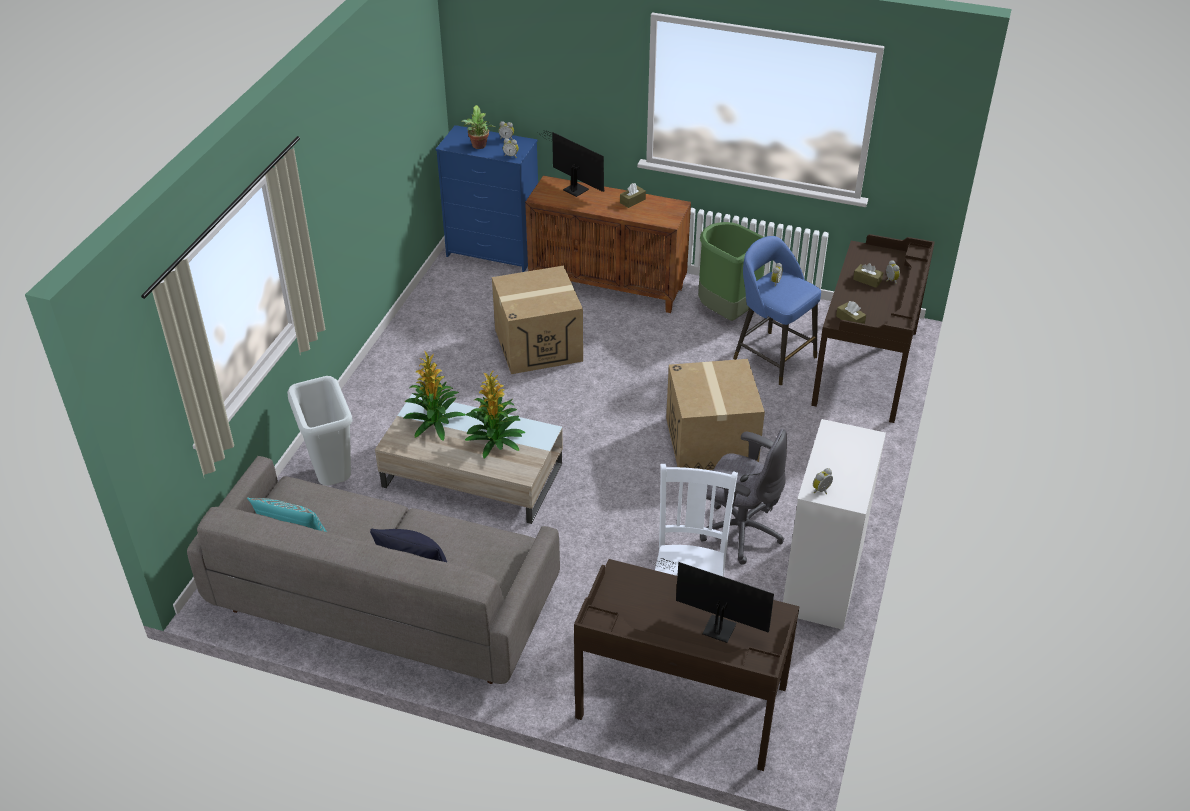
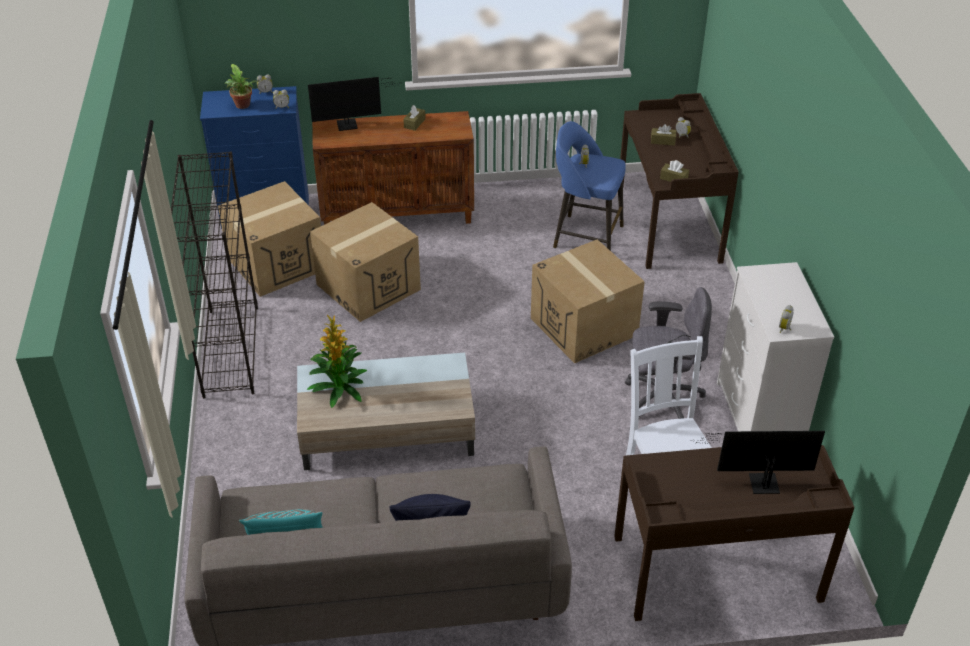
camera: 25 degrees left, 0 degrees up
(331, 478) = (247, 479): grey trash can -> none
(387, 365) = (230, 350): none -> black bookcase
(473, 301) = (276, 263): none -> cardboard box
(495, 440) = (410, 385): potted plant -> none
(574, 188) = (350, 125): monitor -> monitor turned 150 degrees clockwise
(726, 312) = (520, 209): green trash can -> none

